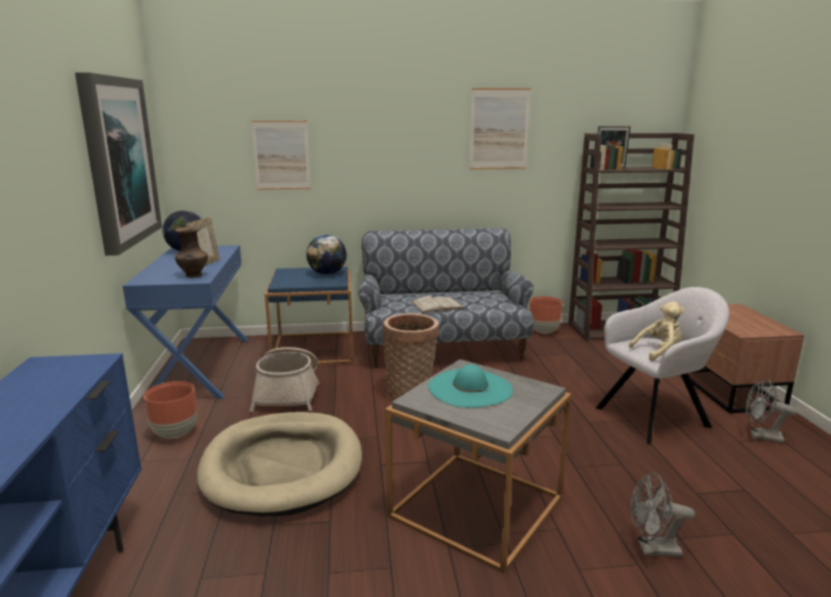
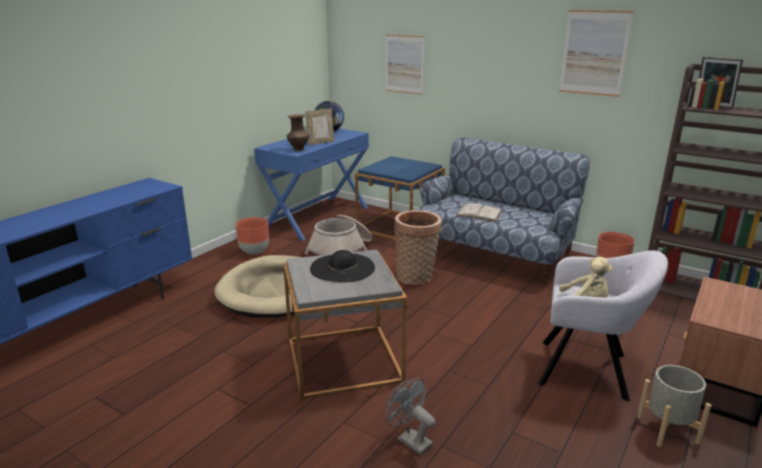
camera: 40 degrees right, 5 degrees up
(118, 161) = (270, 63): picture -> none
(327, 274) = (415, 167): globe -> none
(470, 388) = (342, 268): turquoise hat -> black hat
(760, 436) = (668, 430): grey fan -> grey planter

